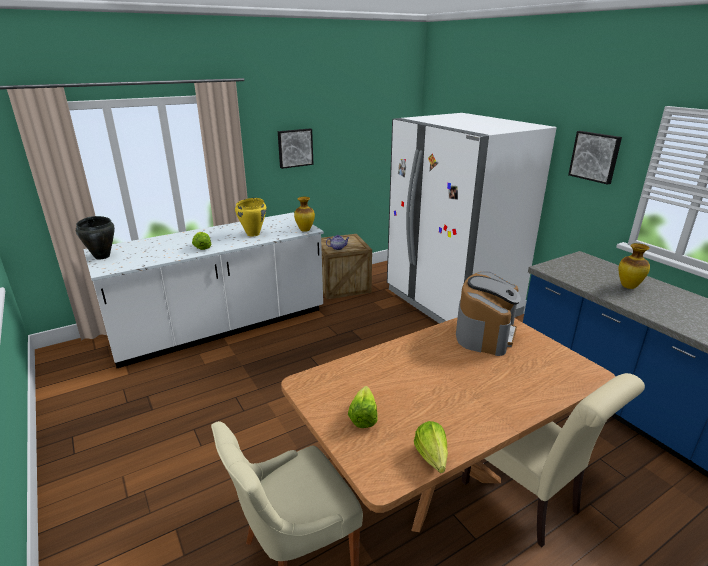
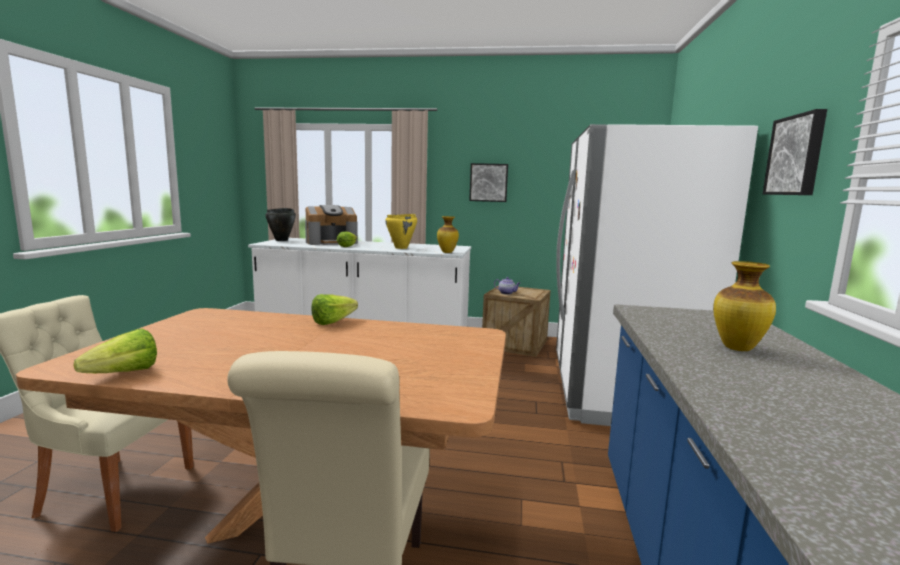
camera: 40 degrees right, 15 degrees down
(365, 414) = (177, 337): lettuce -> lettuce (337, 322)
(485, 332) = (434, 339): coffee machine -> coffee machine (331, 242)

